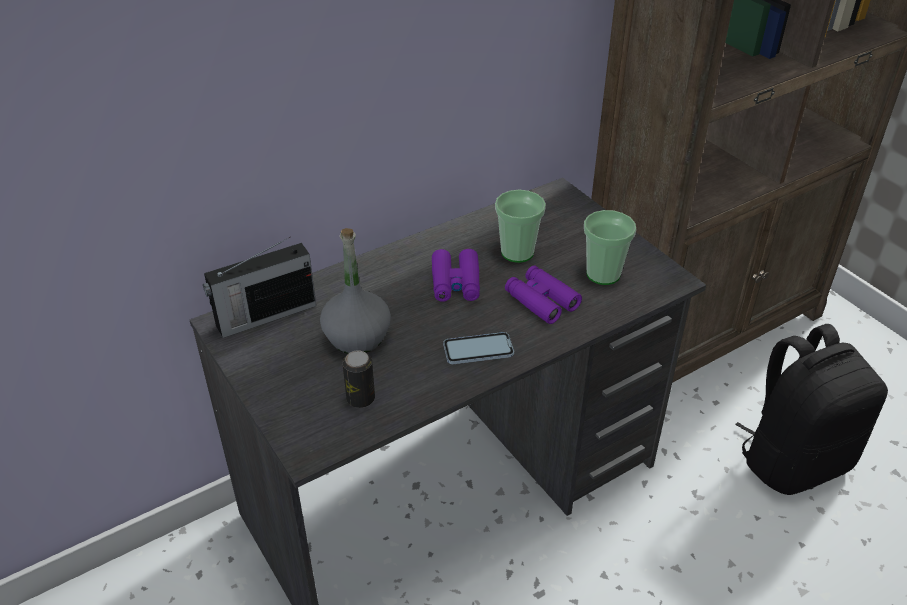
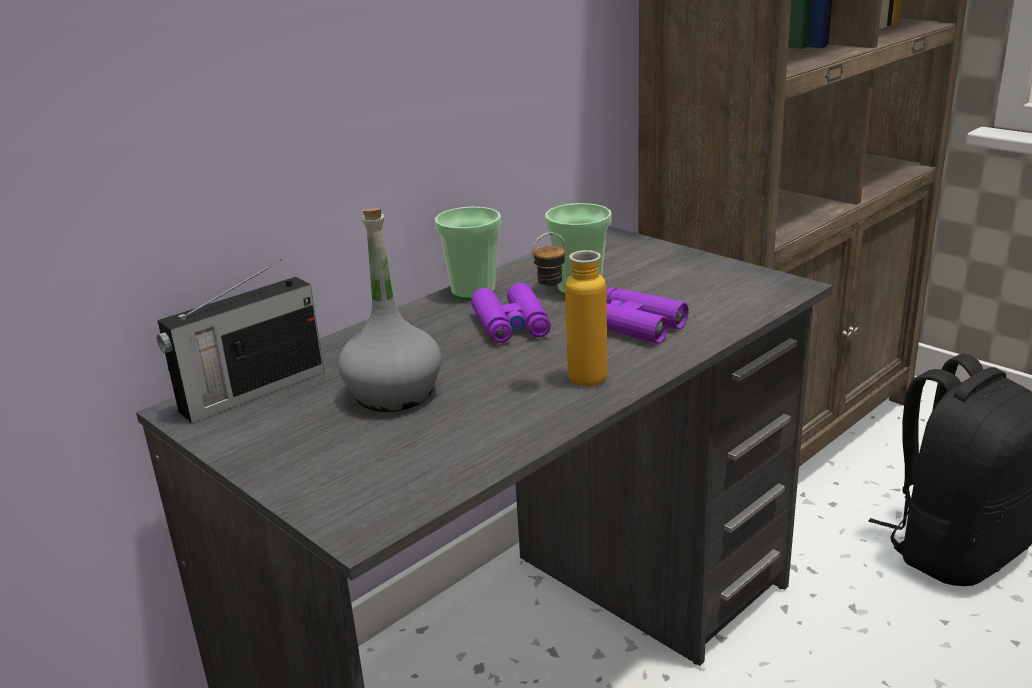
camera: 10 degrees left, 15 degrees down
(360, 399) = (422, 455): can -> none
(478, 350) = (572, 382): phone -> bottle
(603, 274) = (699, 293): cup -> cup (473, 292)

